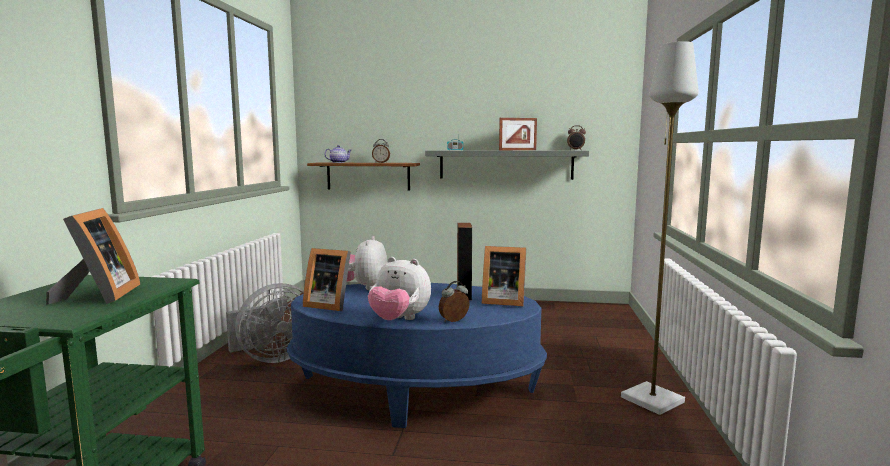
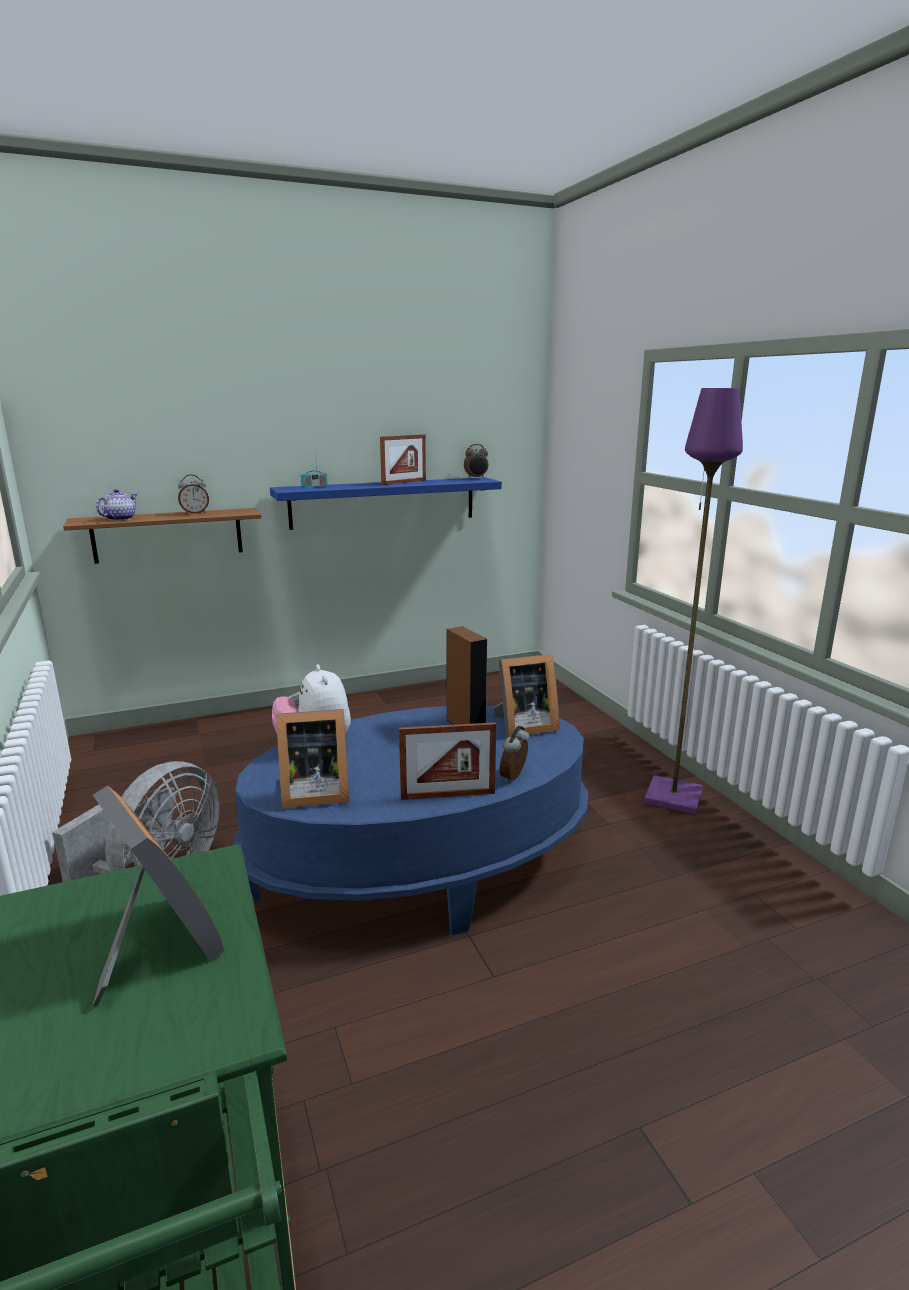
camera: 30 degrees left, 10 degrees up
(399, 320) = (448, 795): plush toy -> picture frame
(505, 164) = (384, 502): grey shelf -> blue shelf
(651, 400) = (672, 797): grey floor lamp -> purple floor lamp

